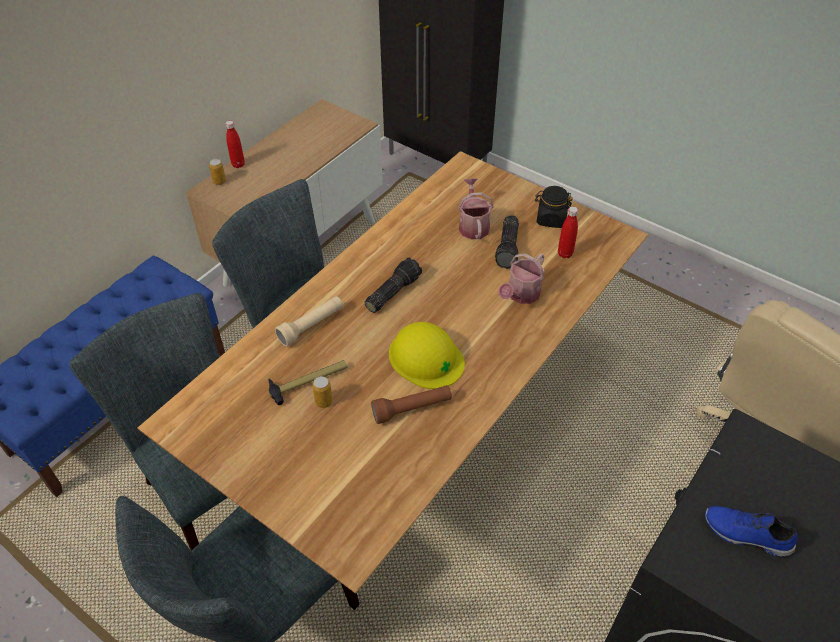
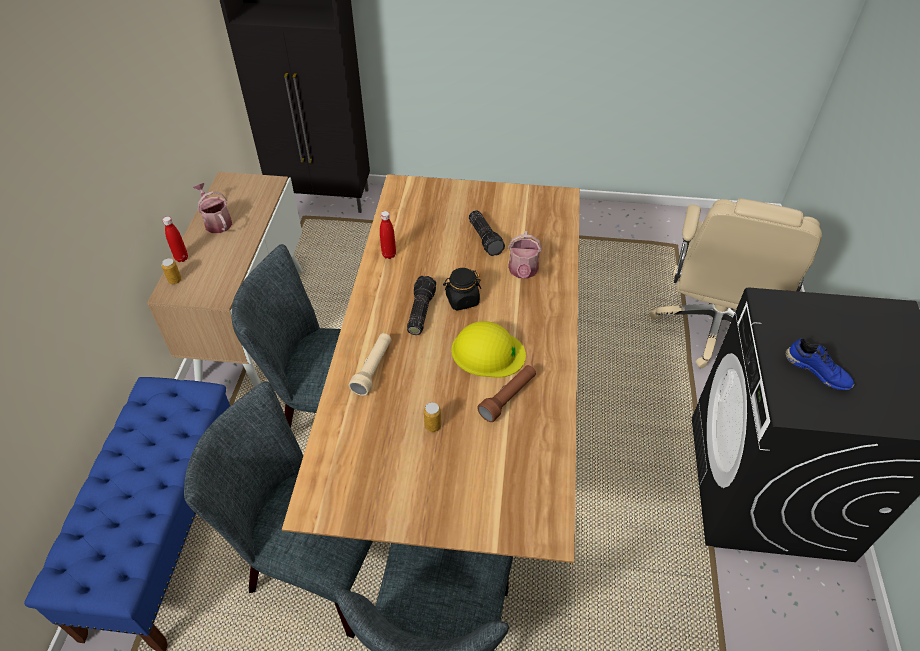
camera: 30 degrees left, 0 degrees up
(308, 381) = (407, 416): hammer -> none
(473, 225) = (444, 231): watering can -> watering can (216, 222)
(551, 219) = (501, 203): black jar -> black jar (462, 300)
(565, 254) = (531, 226): red bottle -> red bottle (389, 255)
(746, 535) = (817, 371): blue shoe -> blue shoe turned 135 degrees counterclockwise

